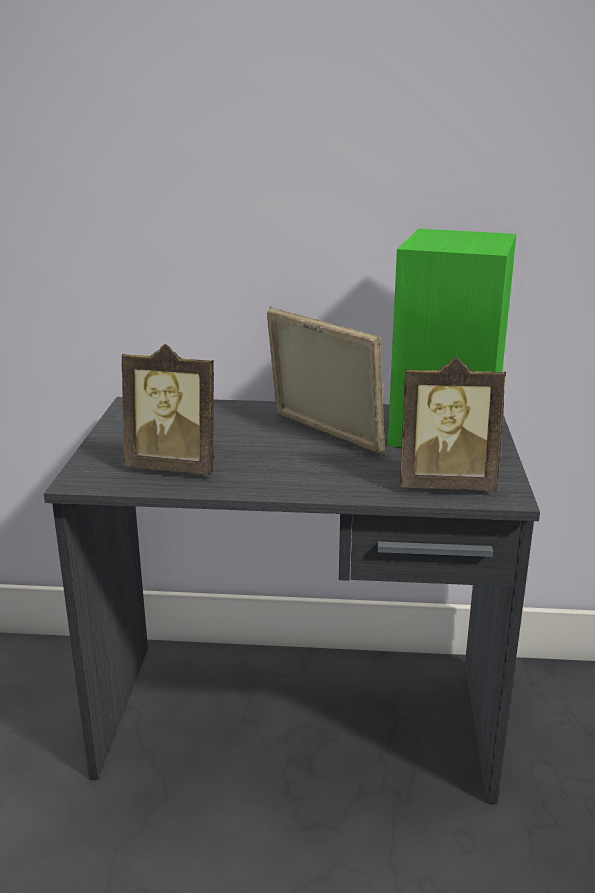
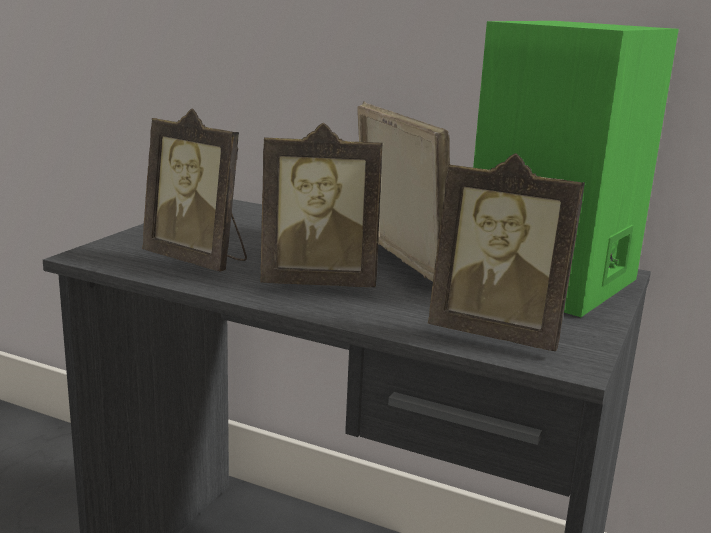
camera: 20 degrees right, 5 degrees down
(287, 467) = (319, 282): none -> picture frame

